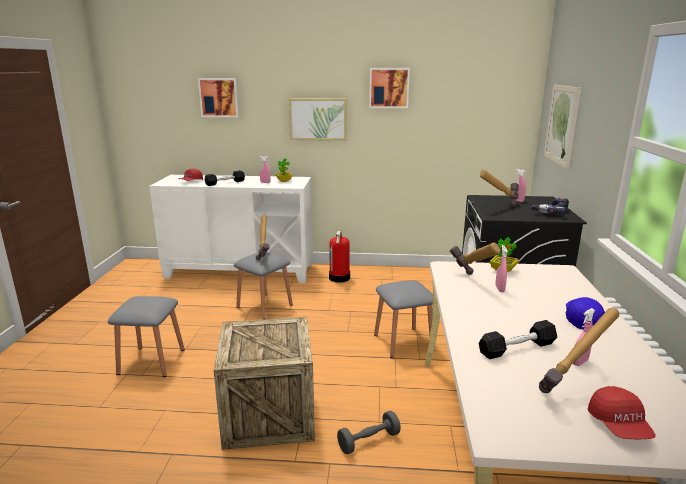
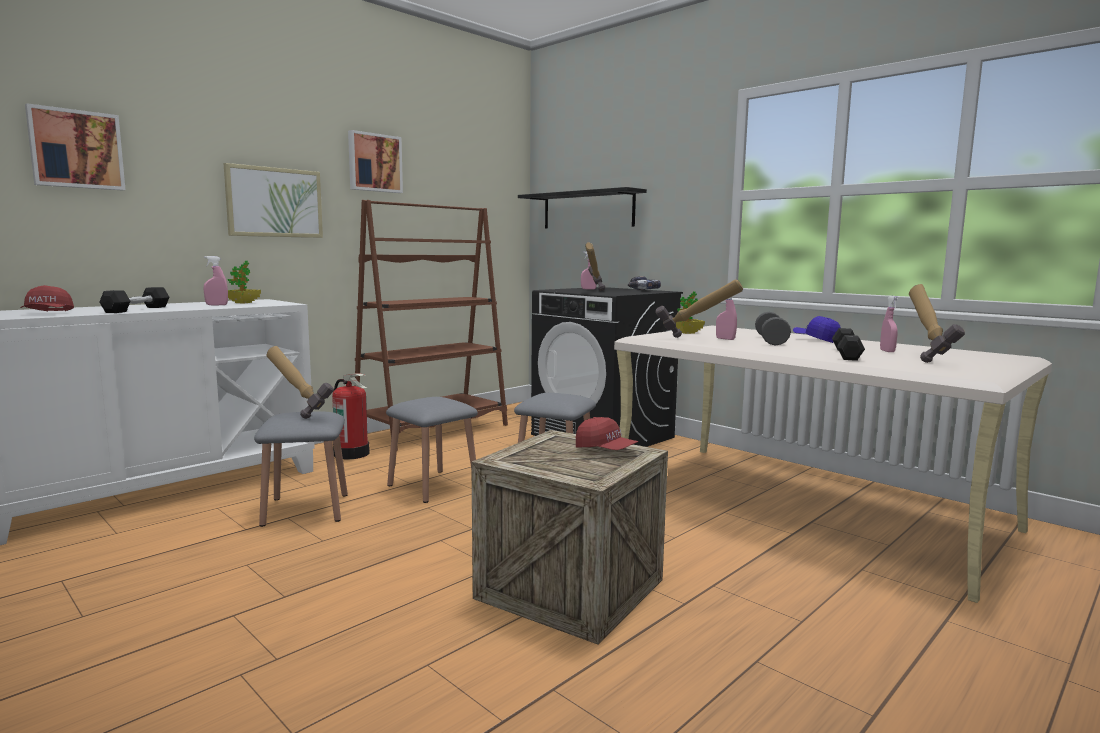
camera: 50 degrees left, 10 degrees down
(151, 361) = (254, 637): grey stool -> grey stool (433, 485)
(368, 441) = (700, 553): grey dumbbell -> grey dumbbell (771, 341)
(407, 276) = (433, 431): none -> brown bookcase
(561, 124) = (587, 210): picture -> black shelf
(619, 426) = (988, 362): red cap -> red cap (605, 450)

